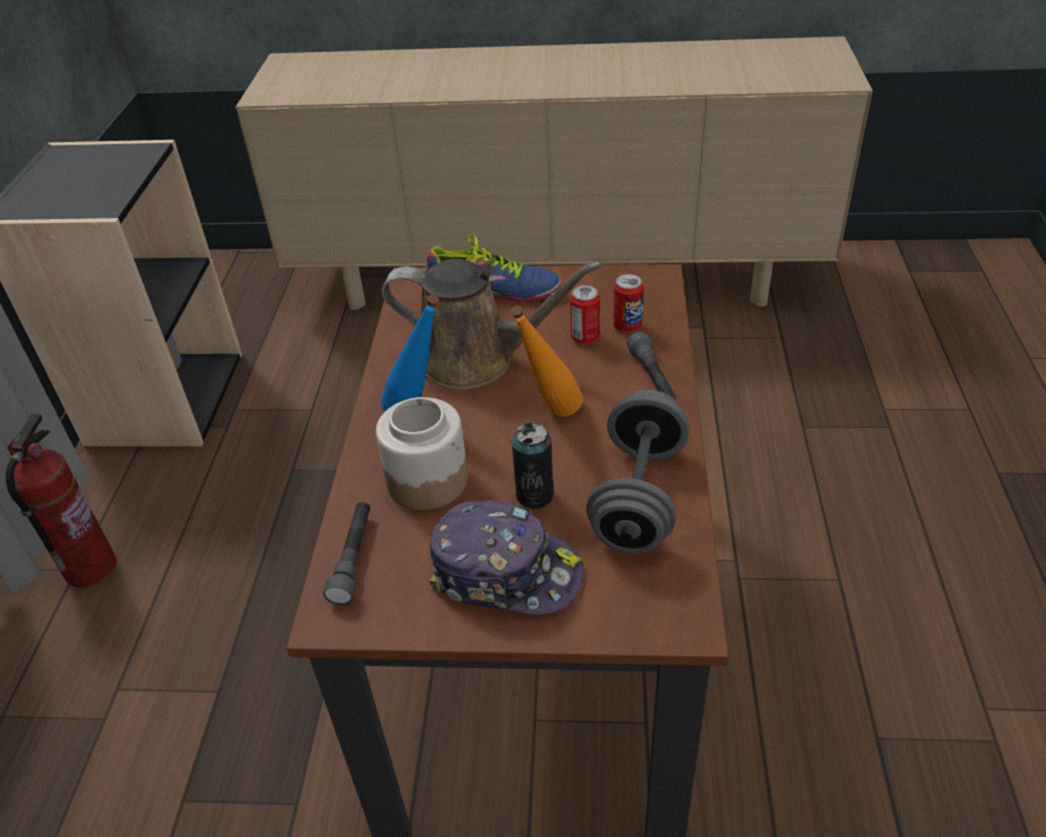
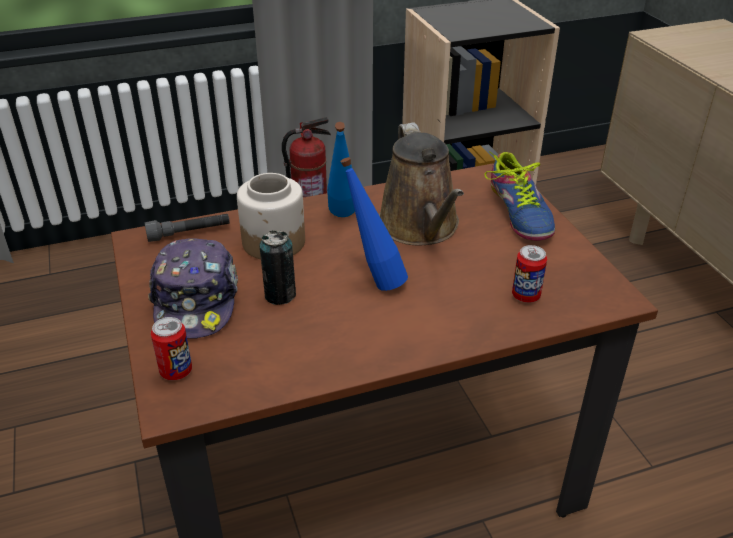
camera: 65 degrees right, 5 degrees down
(549, 416) = (374, 281): orange bottle -> blue bottle
(585, 337) = (490, 275): can -> can (176, 371)
(638, 497) = (301, 350): grey dumbbell -> none
(652, 378) = (460, 327): grey flashlight -> none

